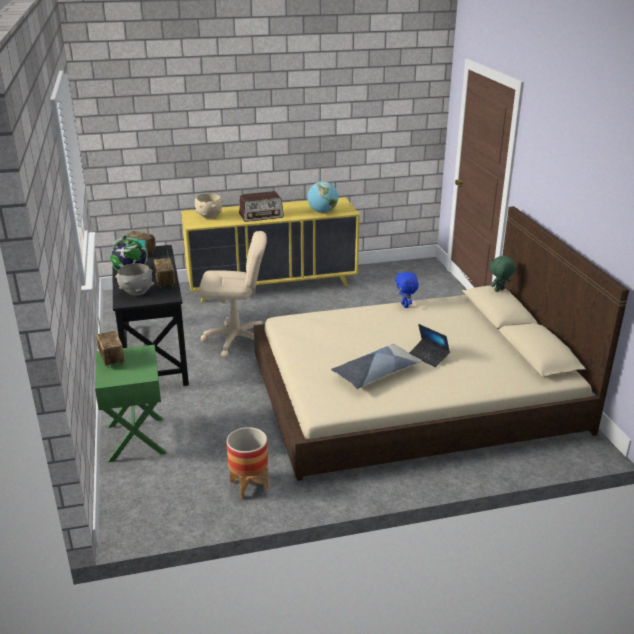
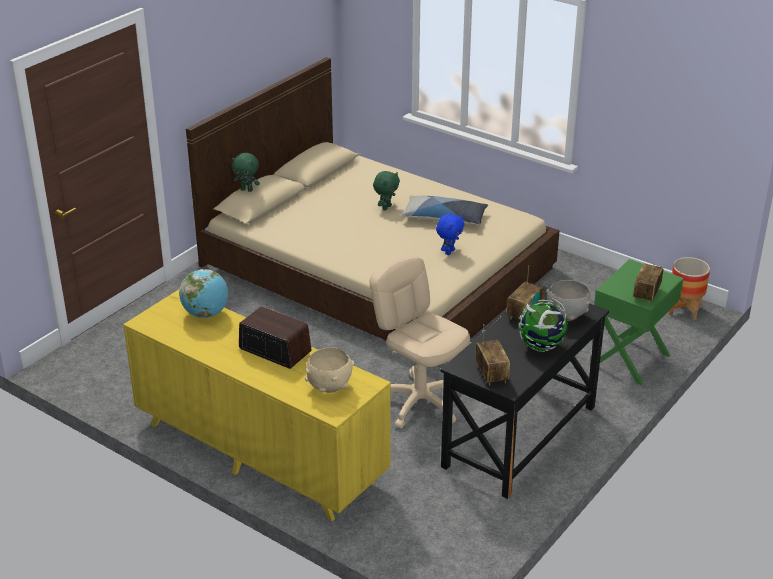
camera: 130 degrees left, 5 degrees up
(249, 485) = (587, 283): planter -> planter (684, 310)
(405, 305) = (307, 248): blue plush toy -> blue plush toy (449, 252)
(428, 356) = (386, 207): laptop -> green plush toy

